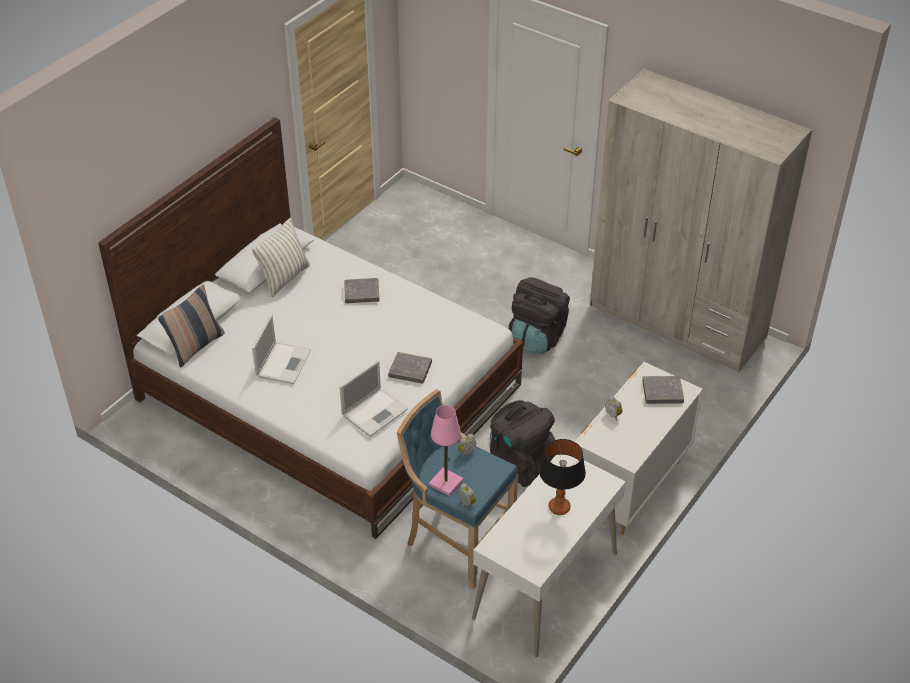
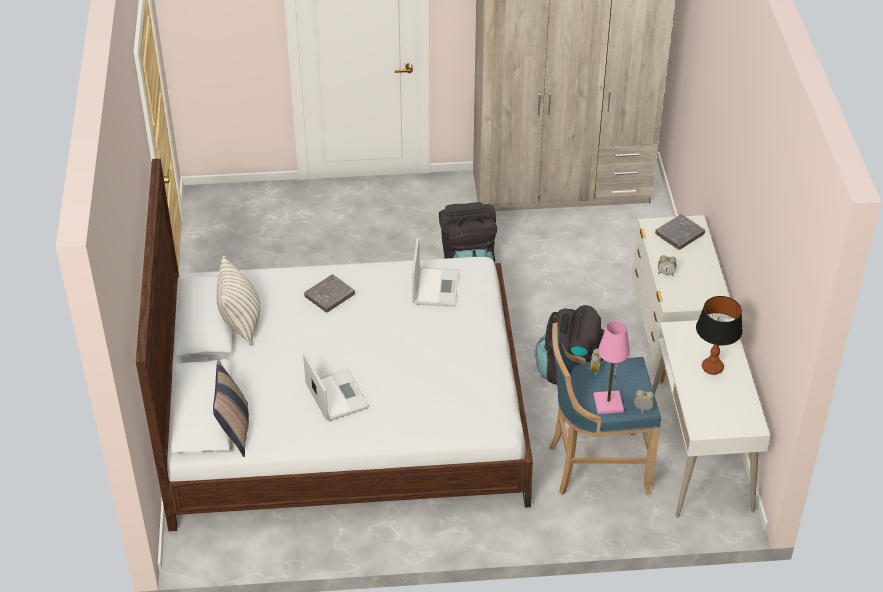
camera: 40 degrees left, 0 degrees up
(375, 411) = (468, 387): laptop -> laptop (435, 286)
(410, 370) = (452, 336): grey book -> none

